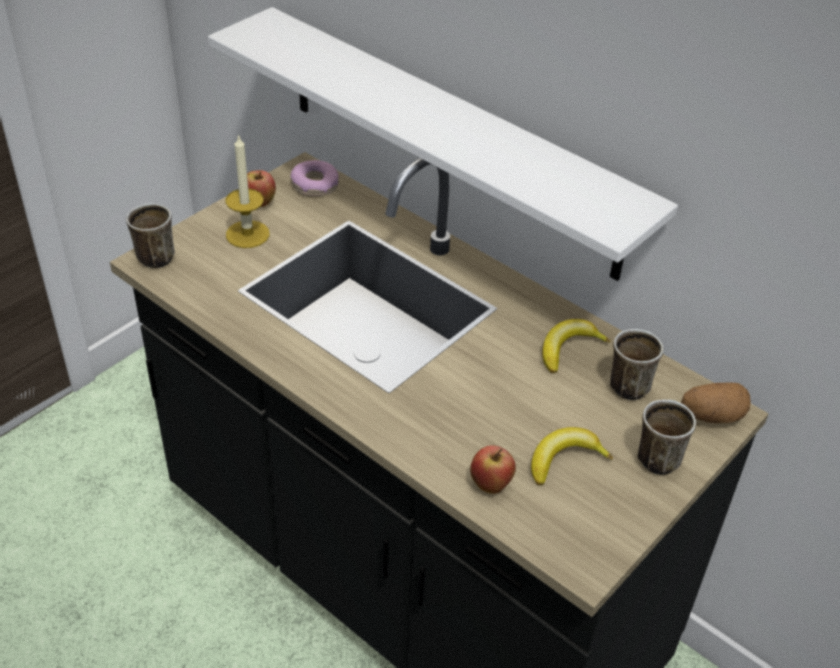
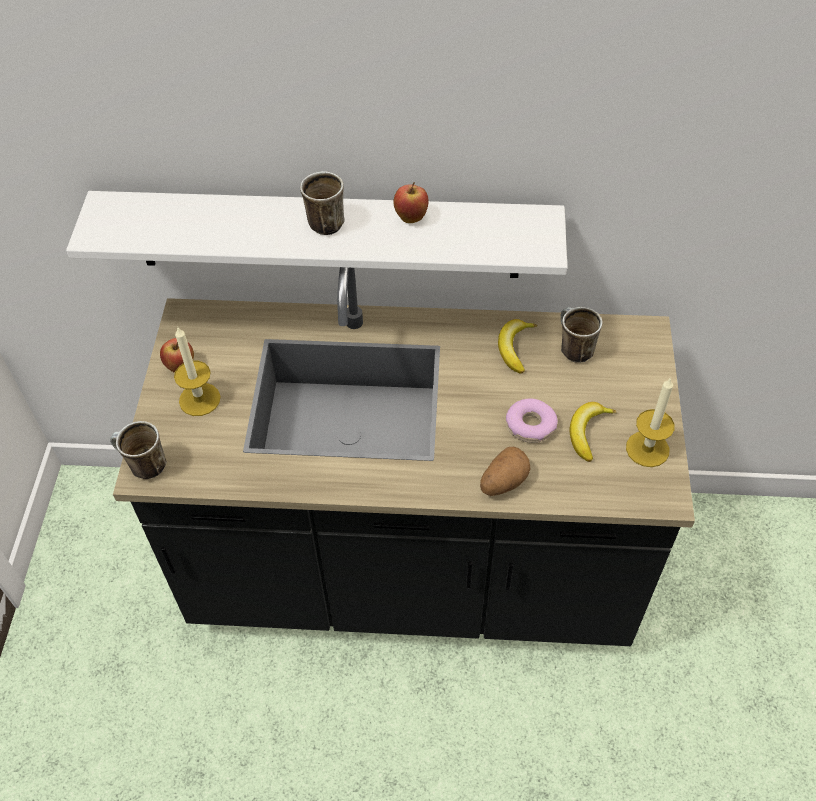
camera: 35 degrees left, 10 degrees up
(315, 185) = (207, 324): donut -> donut (530, 426)
(491, 485) = (562, 482): apple -> apple (411, 218)
(612, 512) = (647, 449): none -> candle
(657, 454) = (635, 390): mug -> mug (322, 221)
(711, 416) = (641, 340): potato -> potato (503, 482)

